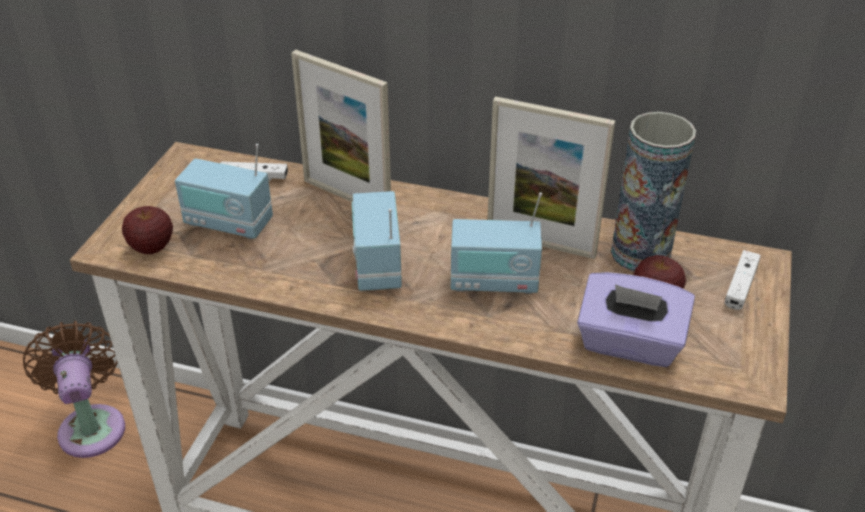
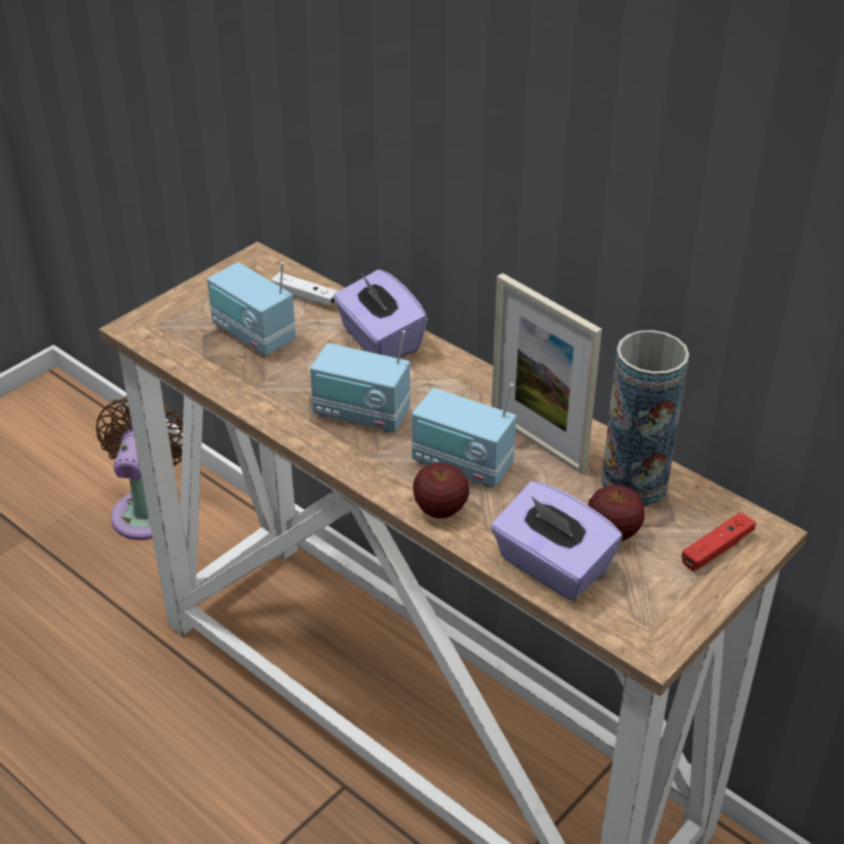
camera: 25 degrees right, 0 degrees up
(151, 247) = (173, 337): apple -> apple (440, 509)
(347, 197) = (379, 340): picture frame -> purple tissue box
(376, 265) = (361, 415): radio -> radio turned 90 degrees counterclockwise
(740, 286) = (717, 549): white game controller -> red game controller

